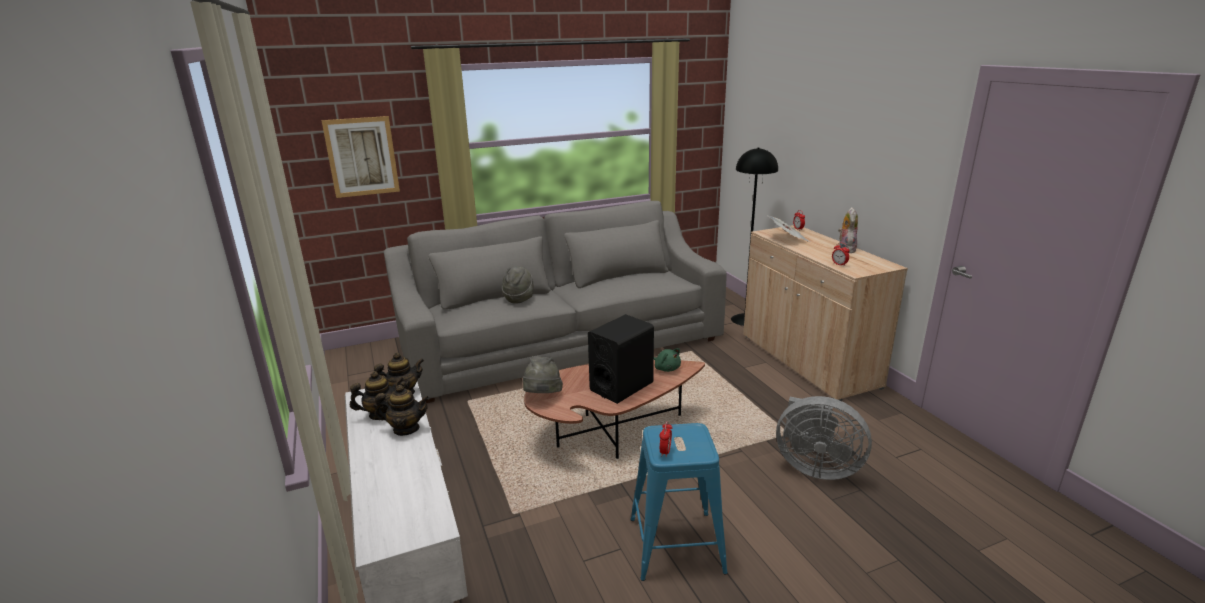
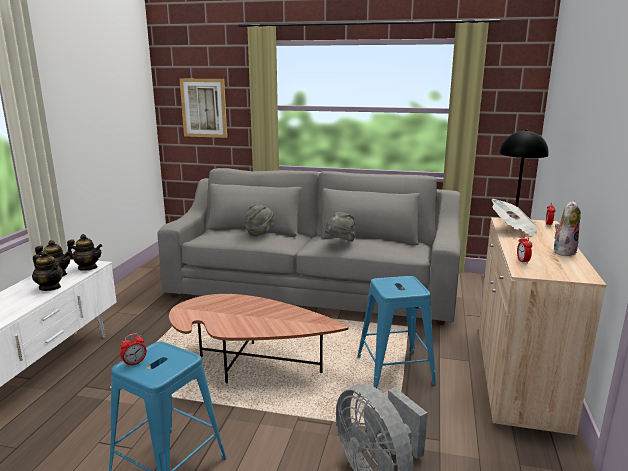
camera: 35 degrees right, 5 degrees down
(542, 396) = (190, 306): grey hat -> grey hat (340, 243)
(621, 386) = (252, 320): black speaker -> none
(666, 368) = (308, 320): green plush toy -> none
(728, 390) = (394, 370): none -> blue stool

